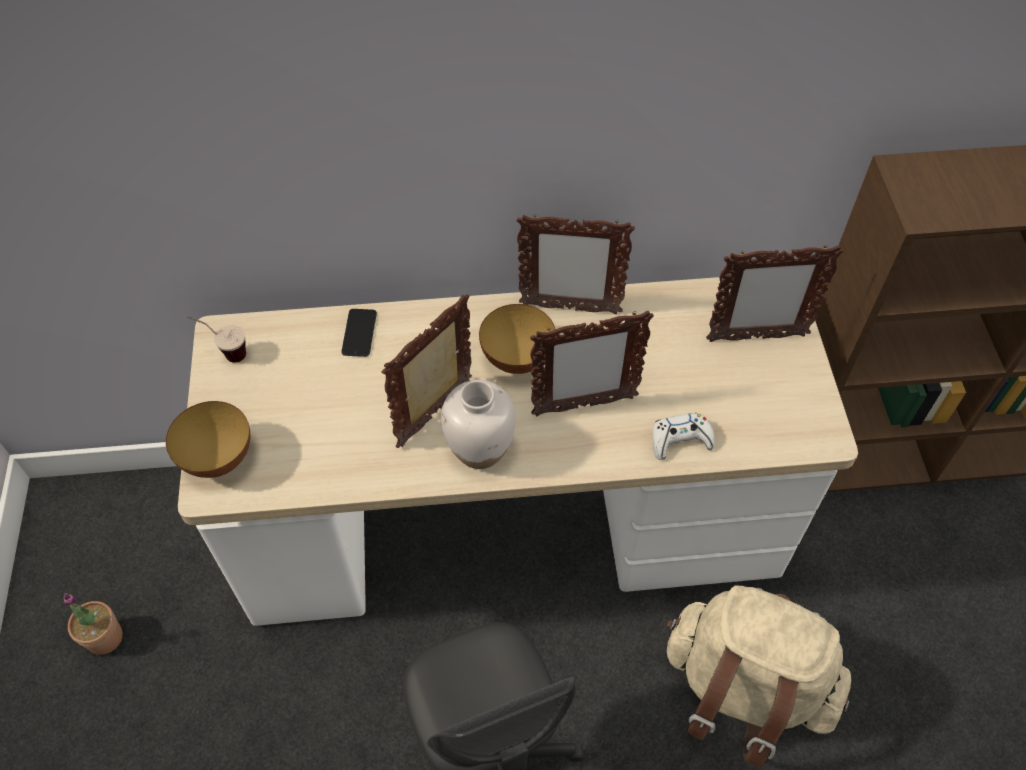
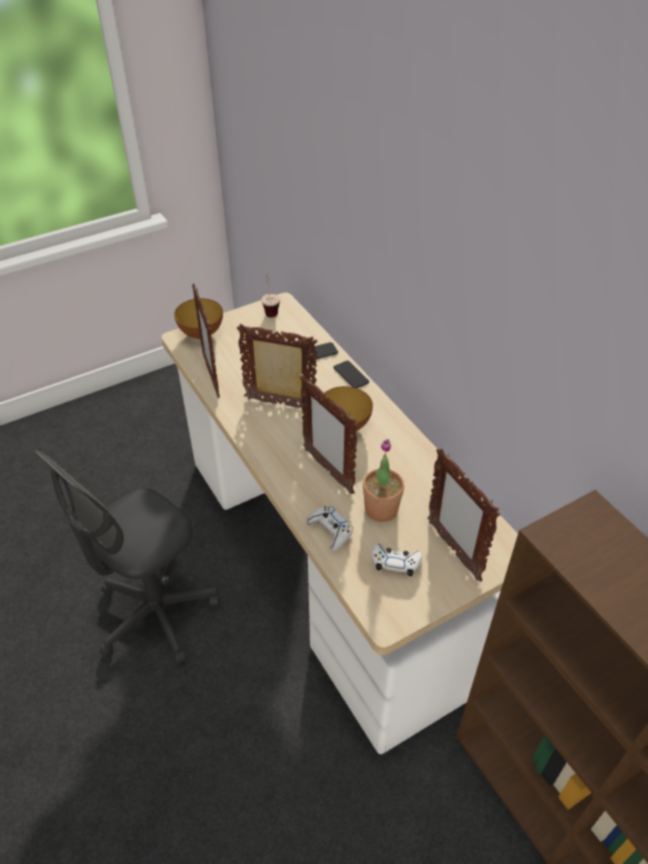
camera: 65 degrees right, 10 degrees down
(104, 637) = (162, 410): potted plant -> potted plant (381, 509)
(427, 315) = (351, 375): none -> phone
(480, 451) = (264, 433): white vase -> none
(569, 308) = (404, 437): picture frame -> picture frame (211, 376)
(743, 689) = (273, 756): beige backpack -> none
(752, 396) = (395, 562): none -> white game controller

